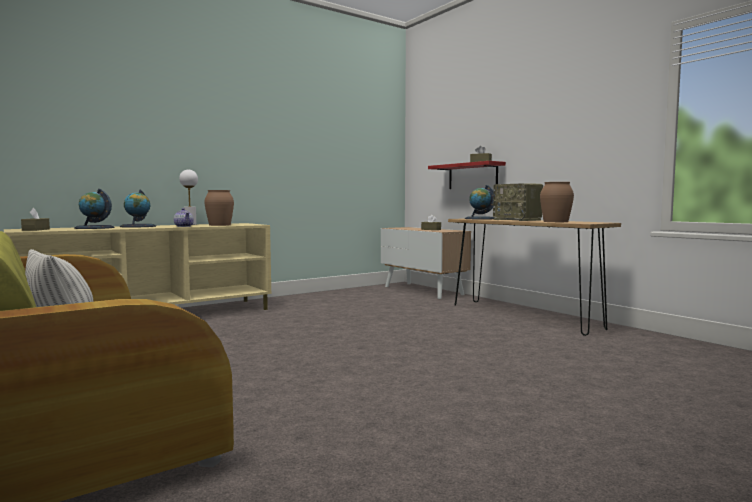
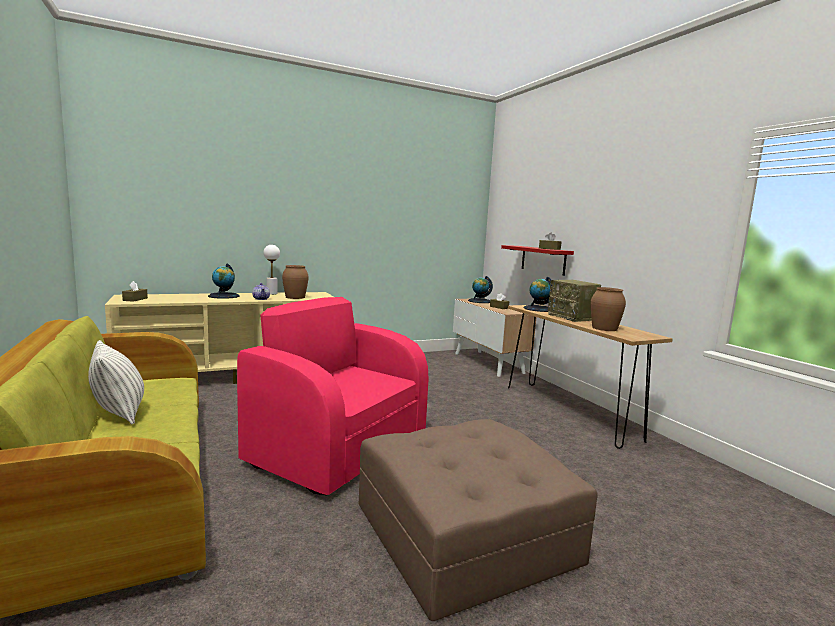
camera: 10 degrees right, 5 degrees up
(94, 228) = (185, 297): globe -> globe (479, 301)
(311, 358) = (339, 447): none -> pink armchair
(480, 402) = (463, 532): none -> brown ottoman

